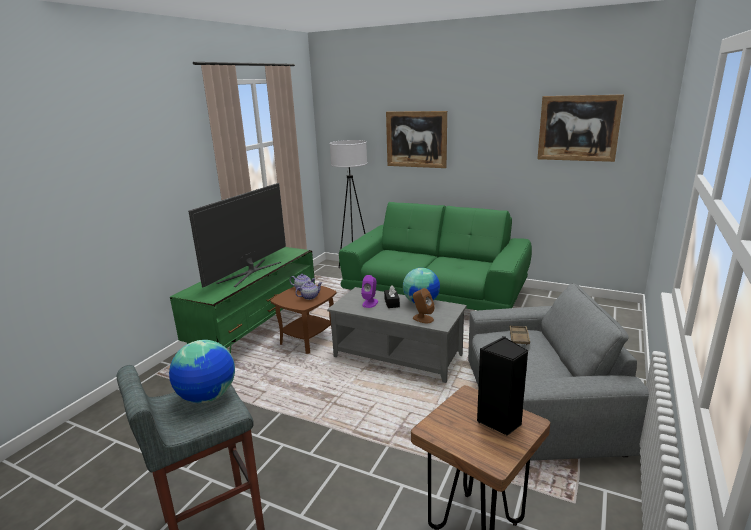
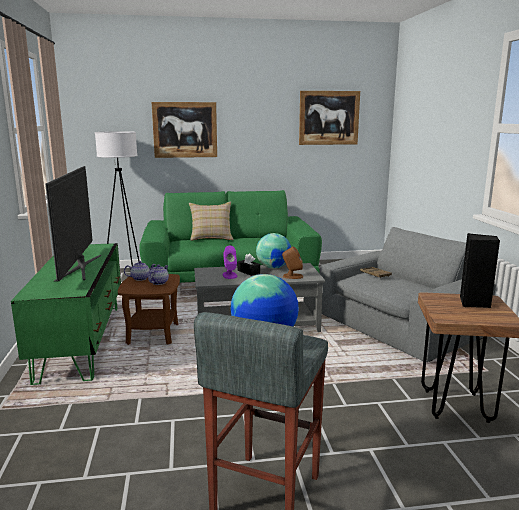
camera: 35 degrees left, 5 degrees down
(419, 252) = (211, 238): none -> beige pillow

